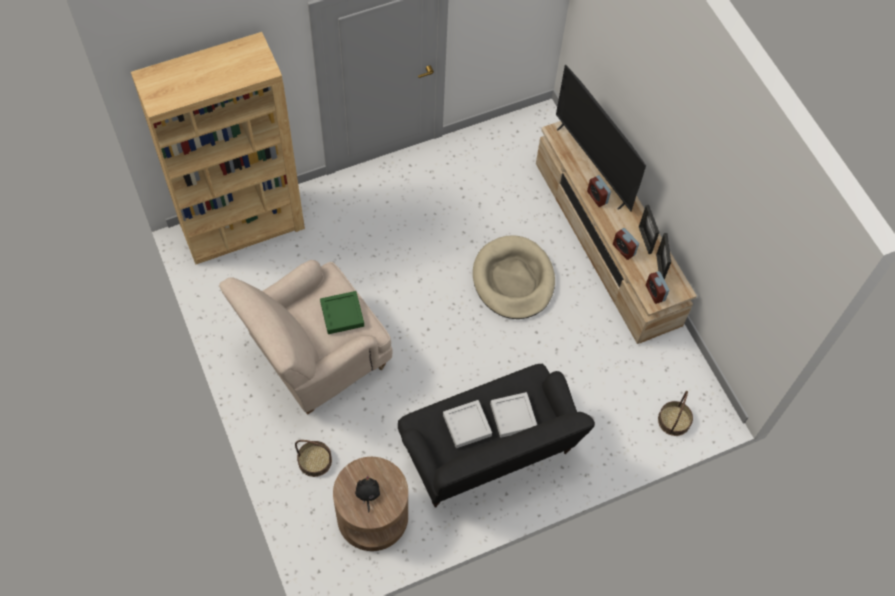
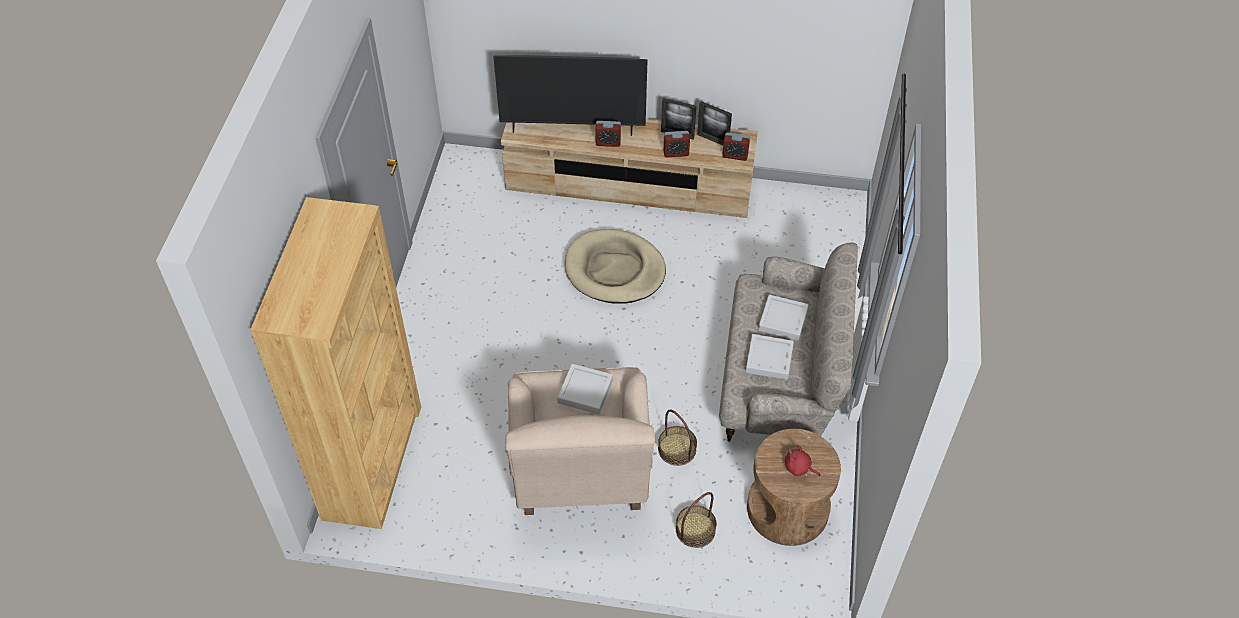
camera: 55 degrees left, 10 degrees down
(342, 314) = (585, 391): green tray -> grey tray
(367, 494) = (799, 468): black plush toy -> red plush toy
(488, 451) = (779, 381): black sofa -> beige sofa
(674, 420) = (836, 233): basket -> basket (677, 449)

